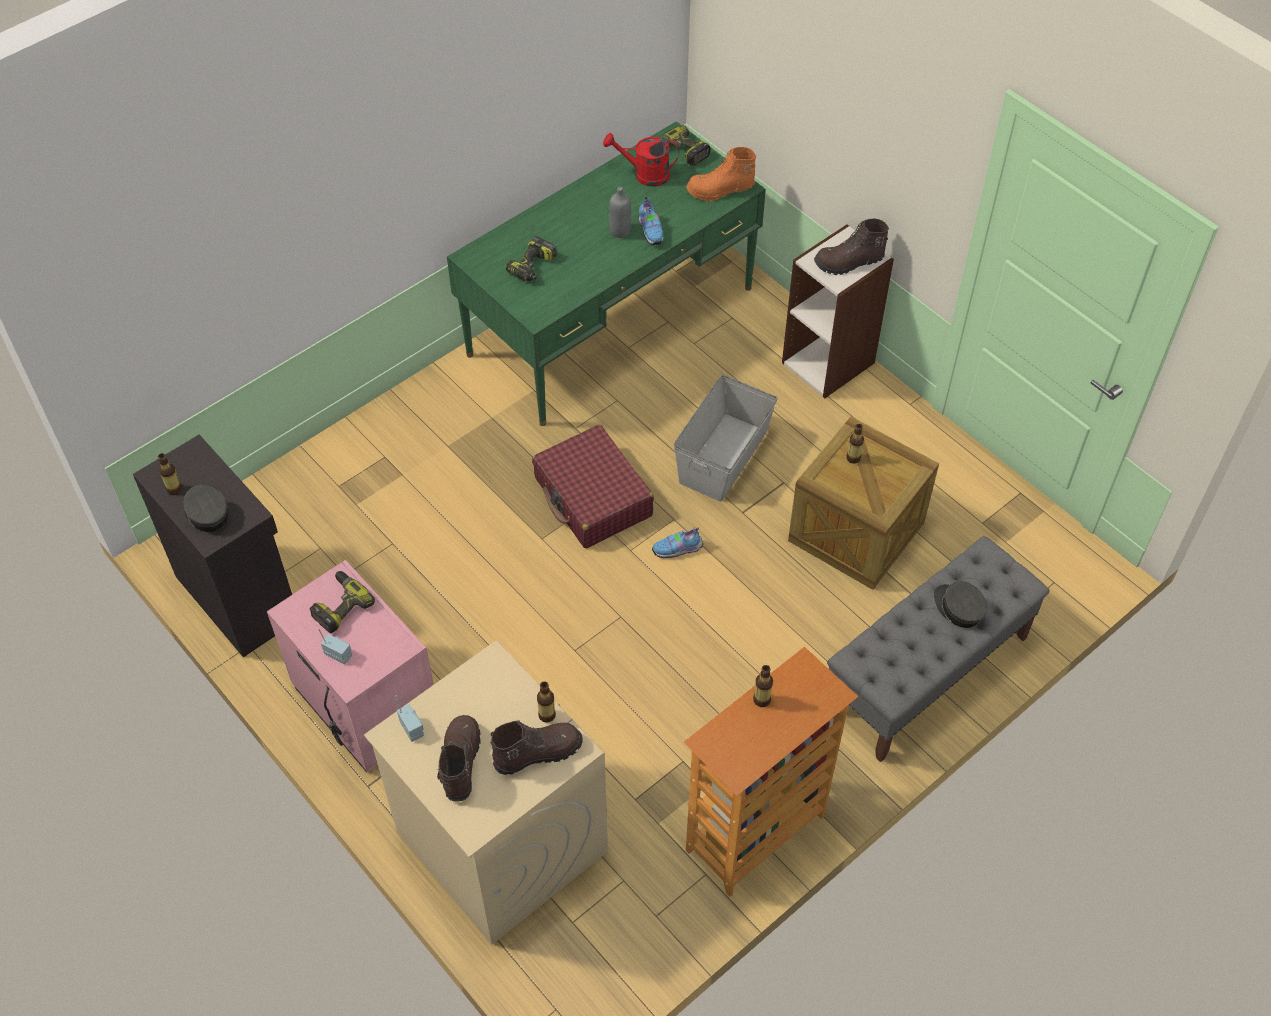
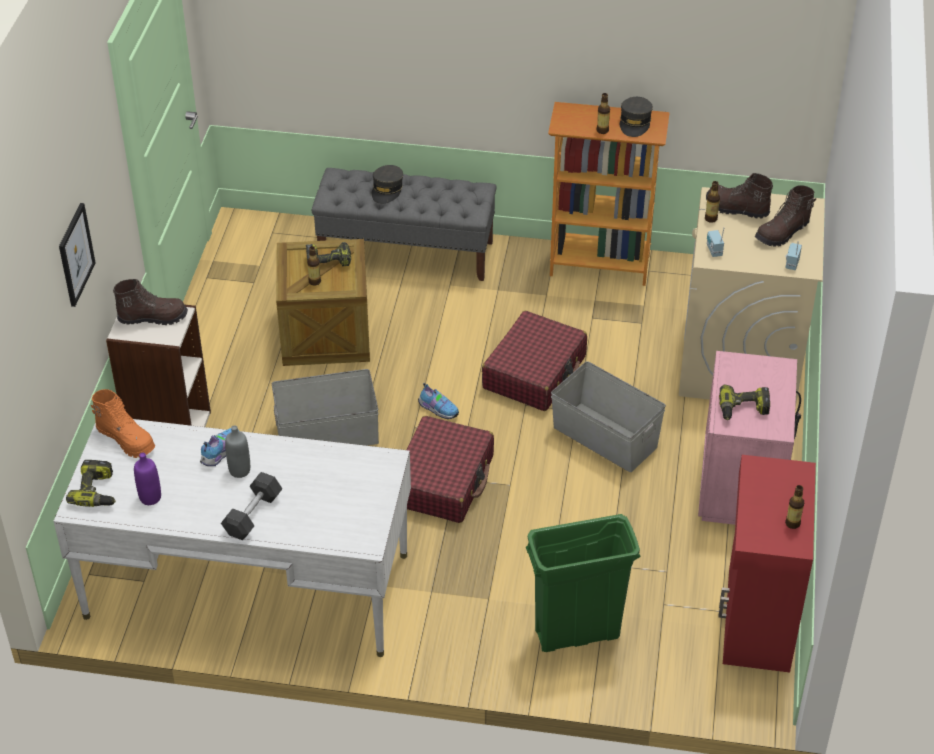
camera: 130 degrees left, 10 degrees down
(206, 513) = (785, 490): grey cap -> grey cap (635, 122)
(239, 596) = (756, 619): black cabinet -> red cabinet
(339, 654) = (773, 385): radio -> radio (713, 250)
(358, 474) = (576, 634): none -> green trash can
(522, 646) = (605, 437): none -> grey storage box
(532, 267) = (337, 497): power drill -> power drill (329, 260)
(568, 216) = (253, 514): none -> grey dumbbell
(611, 321) = (247, 586): green desk -> white desk
(645, 174) = (150, 498): red watering can -> purple bottle
(654, 654) = (535, 372): none -> red suitcase
(845, 105) = (75, 254): none -> picture
(849, 263) = (153, 317): brown boot -> brown boot turned 45 degrees counterclockwise

